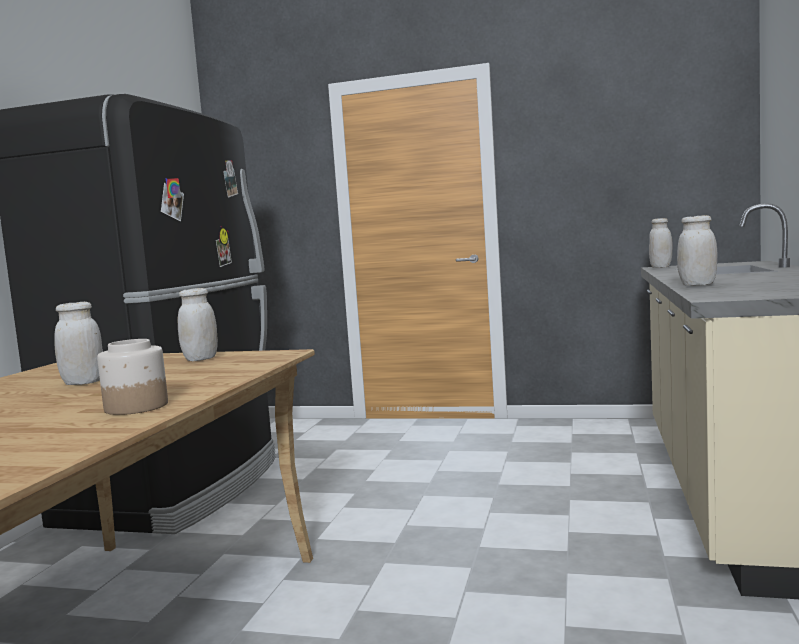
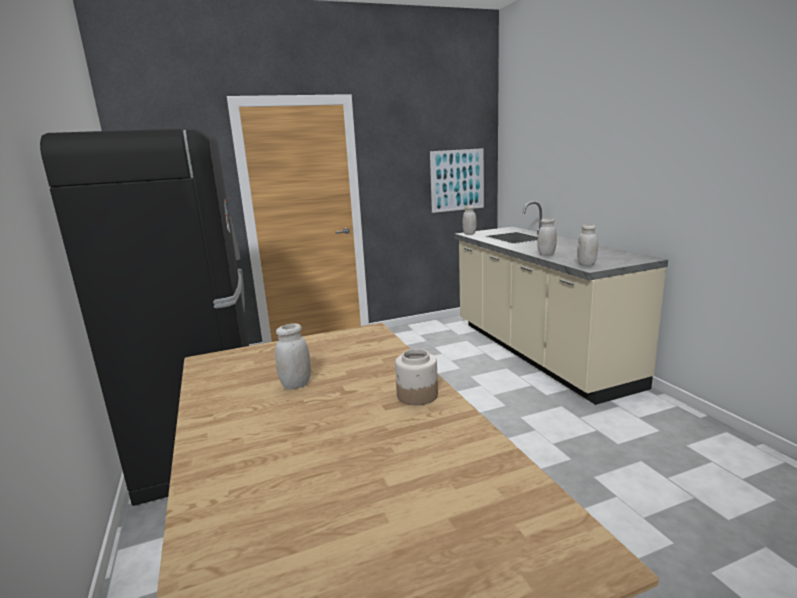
camera: 35 degrees left, 10 degrees up
(201, 359) = (323, 344): white jar -> white jar (586, 264)
(671, 182) = (457, 180): none -> picture

